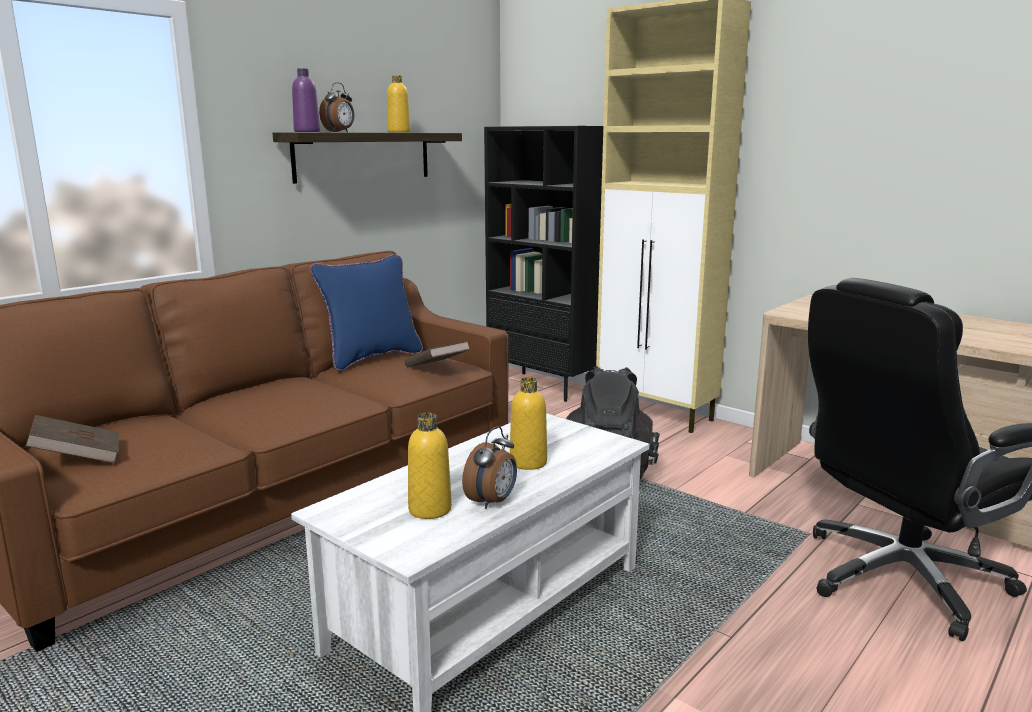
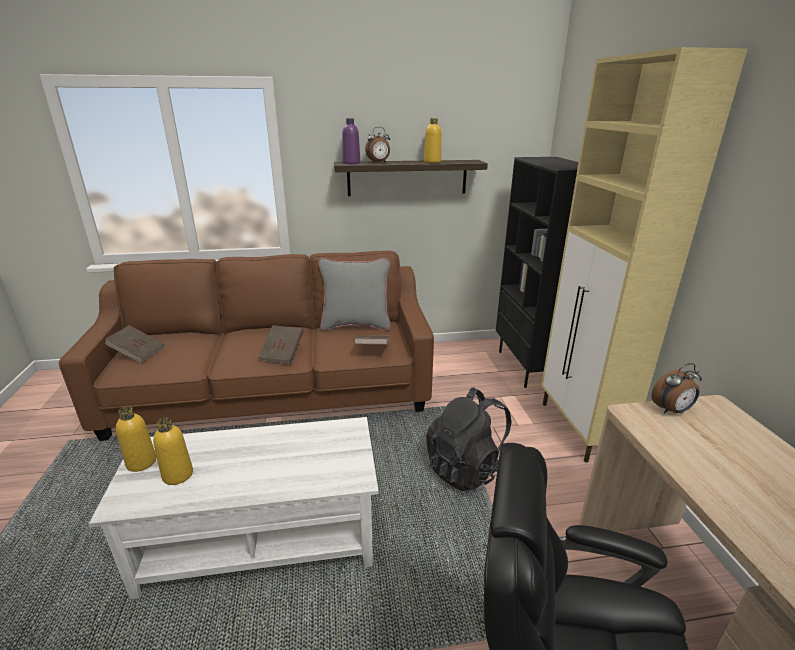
camera: 40 degrees right, 10 degrees up
(328, 400) = (282, 354): none -> brown book
(371, 358) = (356, 325): blue pillow -> grey pillow
(492, 502) = (210, 489): alarm clock -> alarm clock (671, 410)
(528, 462) = (281, 464): yellow bottle -> yellow bottle (141, 462)

